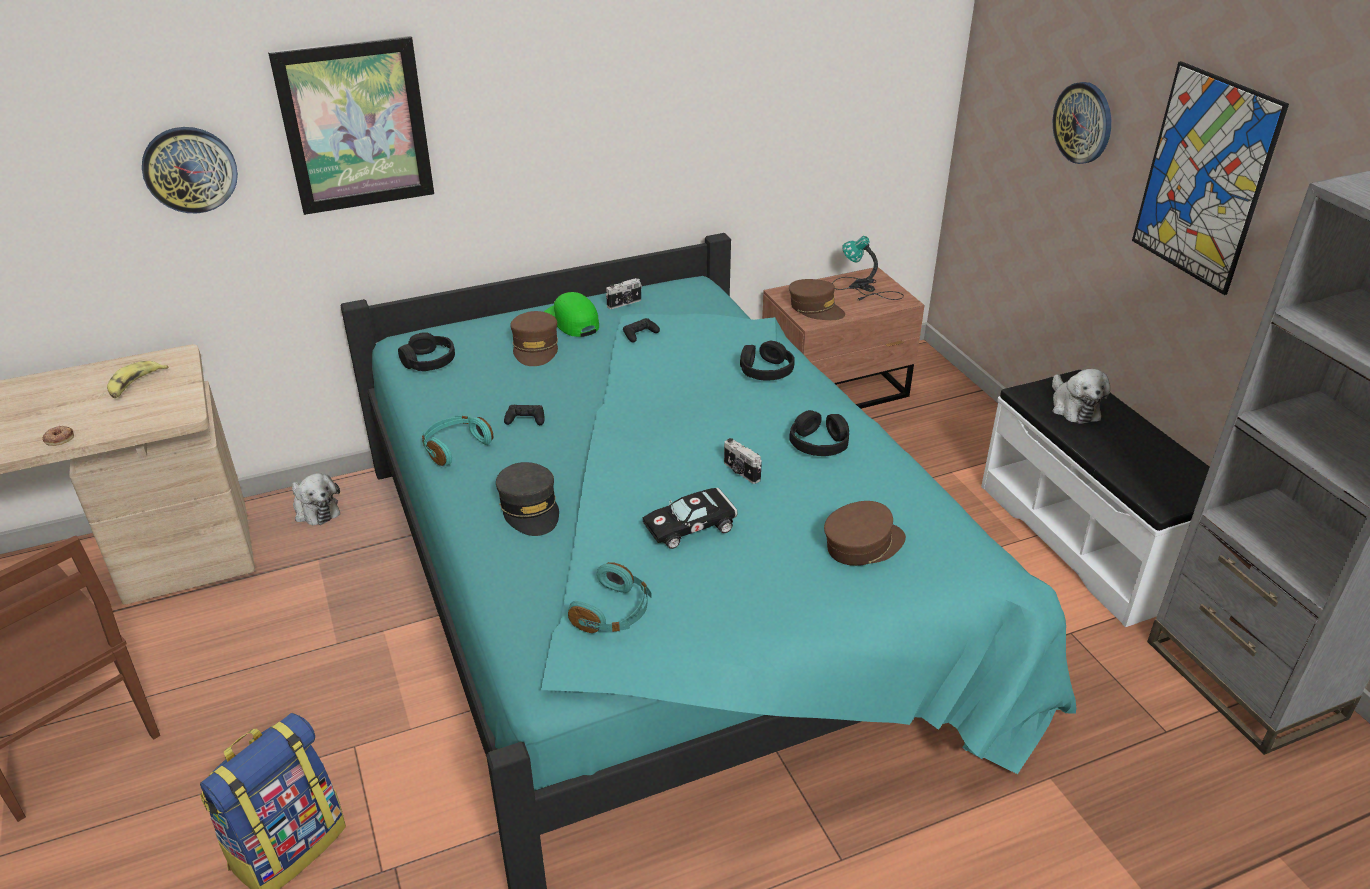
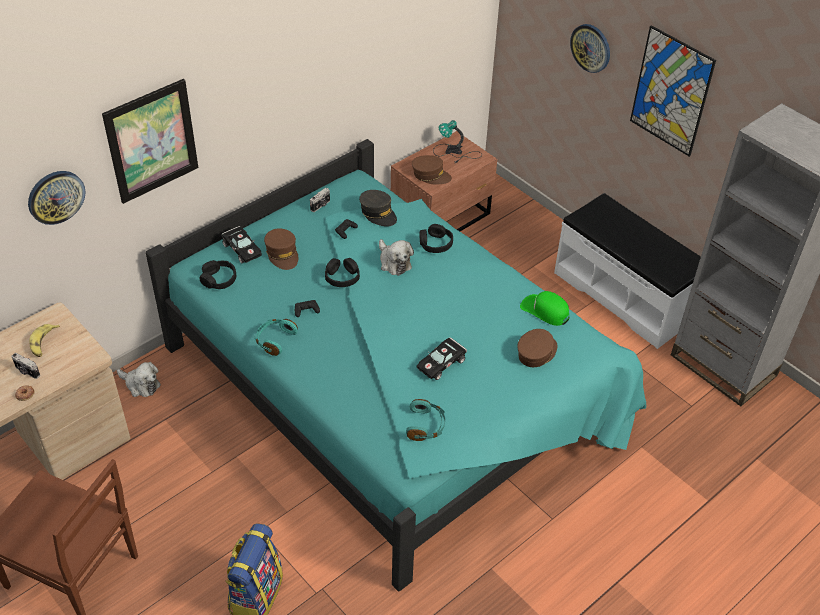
camera: 20 degrees left, 10 degrees up
(483, 333) = (241, 249): none -> black toy car
(530, 508) = (343, 372): grey cap -> grey cap (378, 213)
(572, 321) = (294, 227): green cap -> green cap (545, 311)
(740, 472) = (452, 321): camera -> camera (27, 372)
(819, 443) = (487, 291): black headphones -> black headphones (342, 277)
(1073, 407) = (608, 223): plush toy -> plush toy (394, 262)

